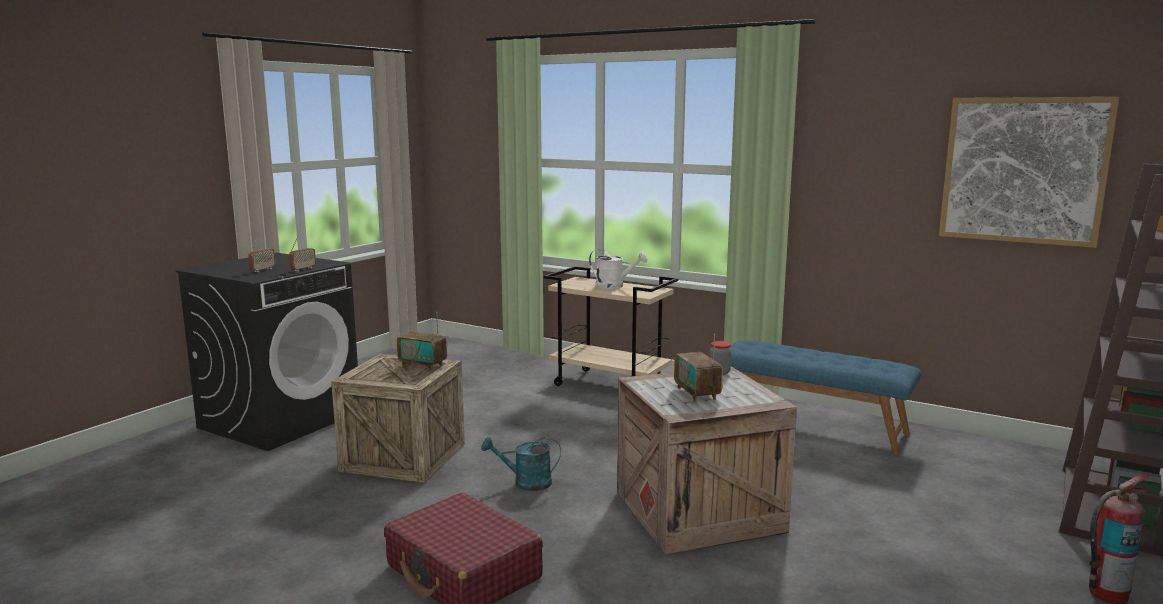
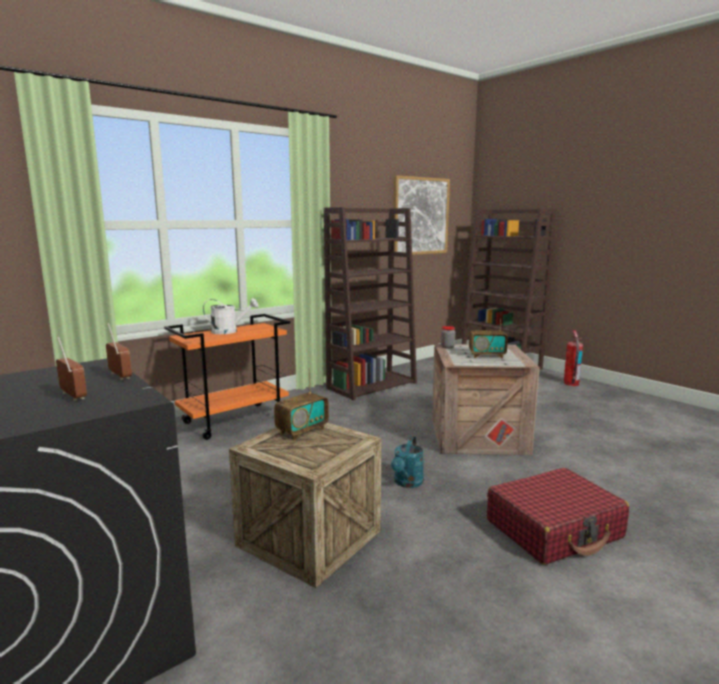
camera: 70 degrees left, 0 degrees up
(610, 385) = (235, 420): beige cart -> orange cart
(614, 286) = (229, 331): white watering can -> white watering can turned 45 degrees clockwise
(811, 425) = (372, 385): blue bench -> brown bookcase

